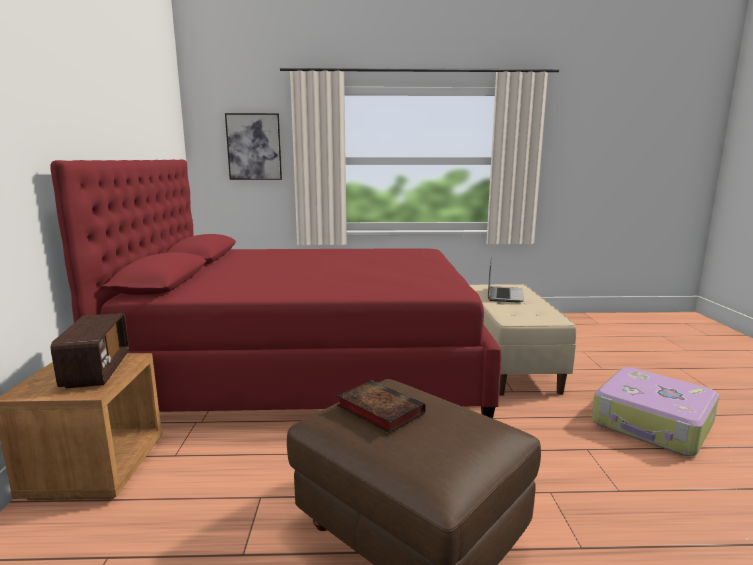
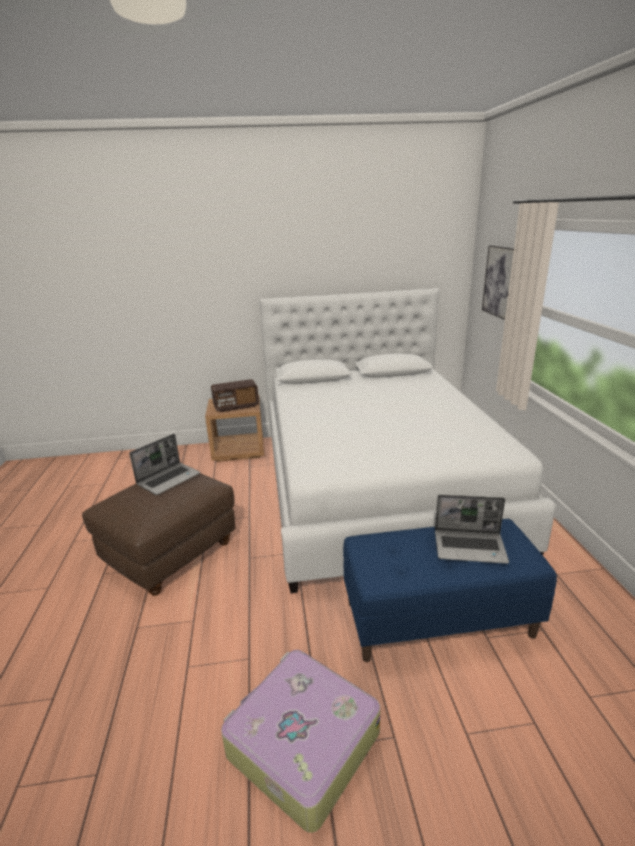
camera: 85 degrees right, 10 degrees up
(310, 365) = (377, 486): red bed -> white bed
(378, 409) = (169, 479): book -> laptop
(508, 363) = (438, 618): beige bench -> blue bench

